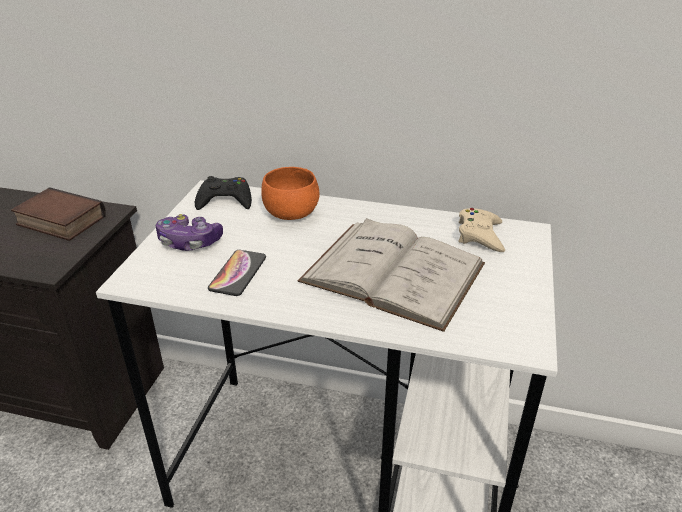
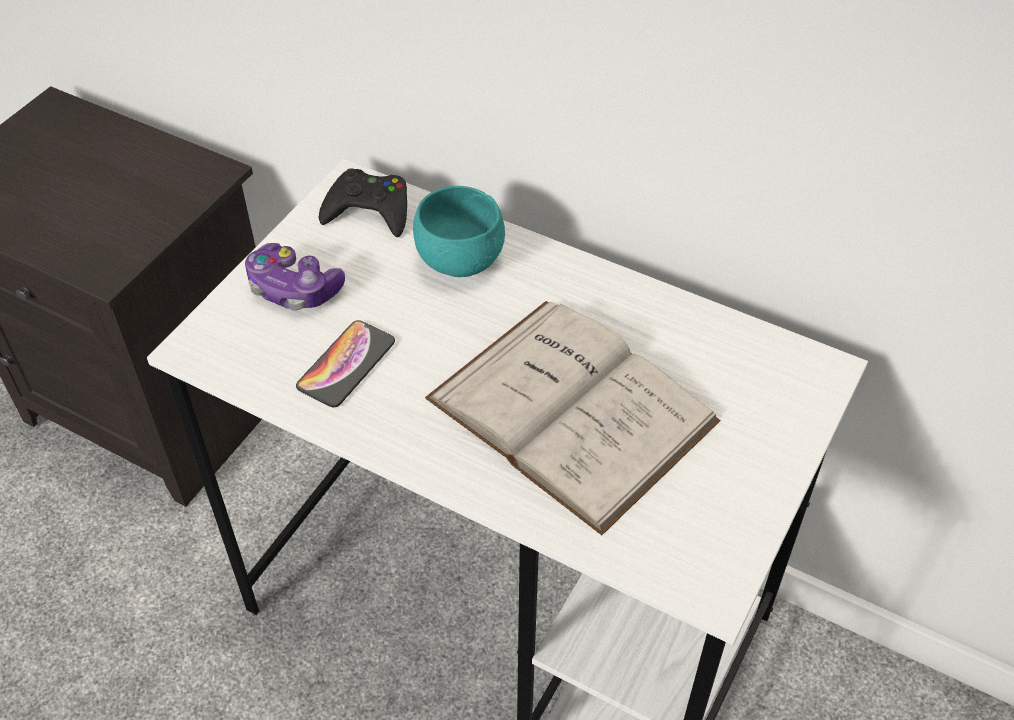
camera: 15 degrees right, 15 degrees up
(59, 221) = (134, 179): book -> none
(291, 214) = (460, 260): orange bowl -> turquoise bowl
(480, 235) = (739, 363): beige game controller -> none

